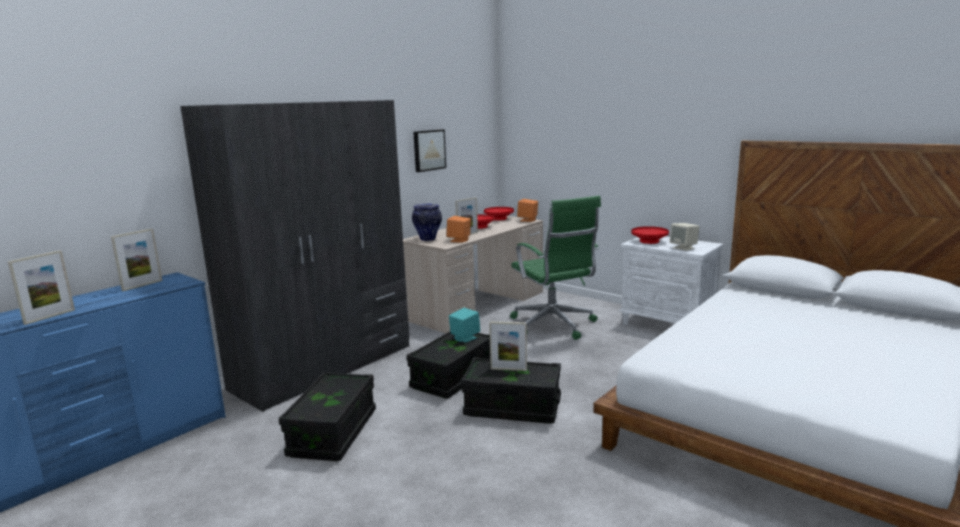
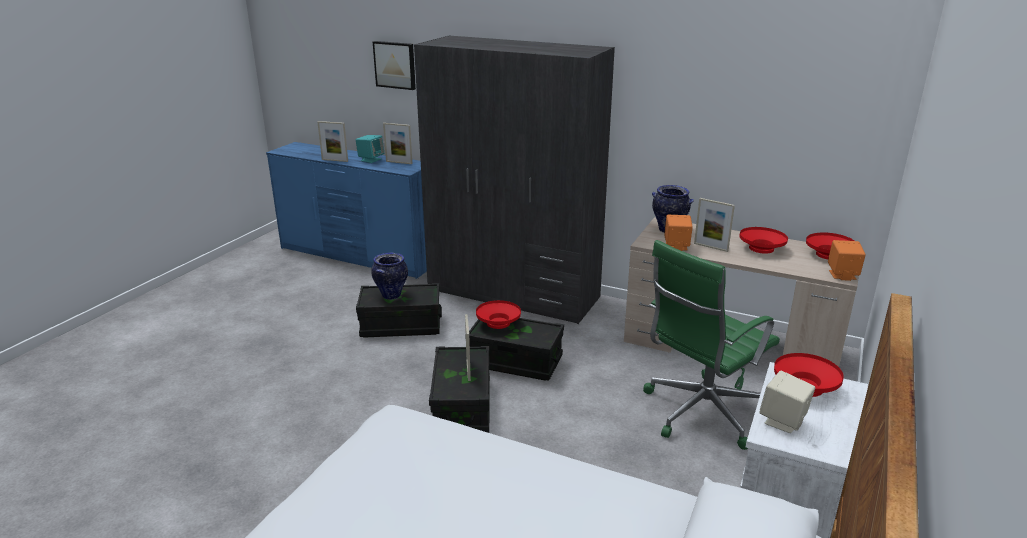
camera: 75 degrees right, 10 degrees up
(323, 400) = (391, 295): none -> vase
(428, 150) = (735, 123): picture -> picture (395, 65)
(434, 350) = (498, 323): none -> red bowl
(464, 338) = (539, 334): turquoise speaker -> turquoise speaker (371, 160)

